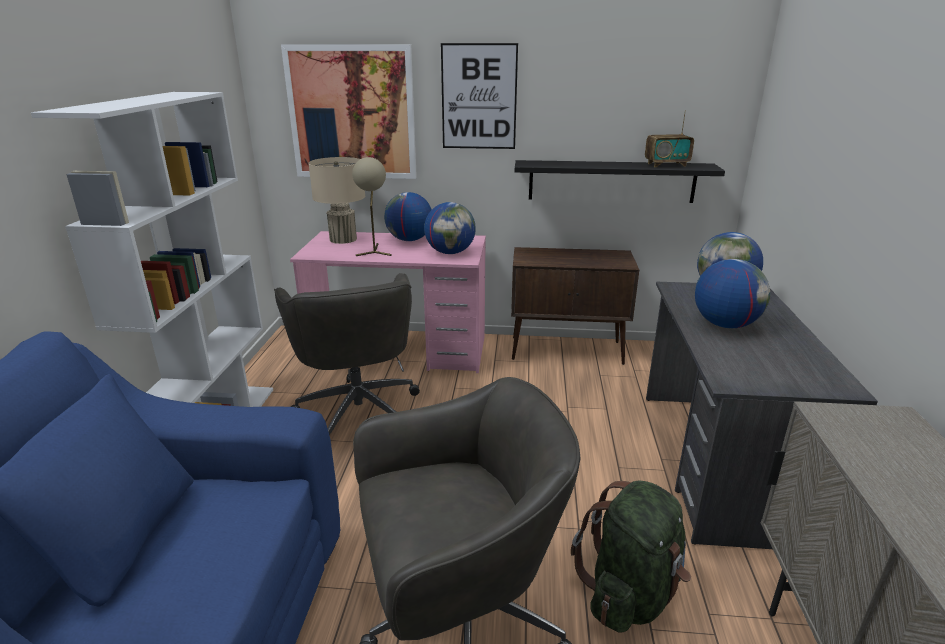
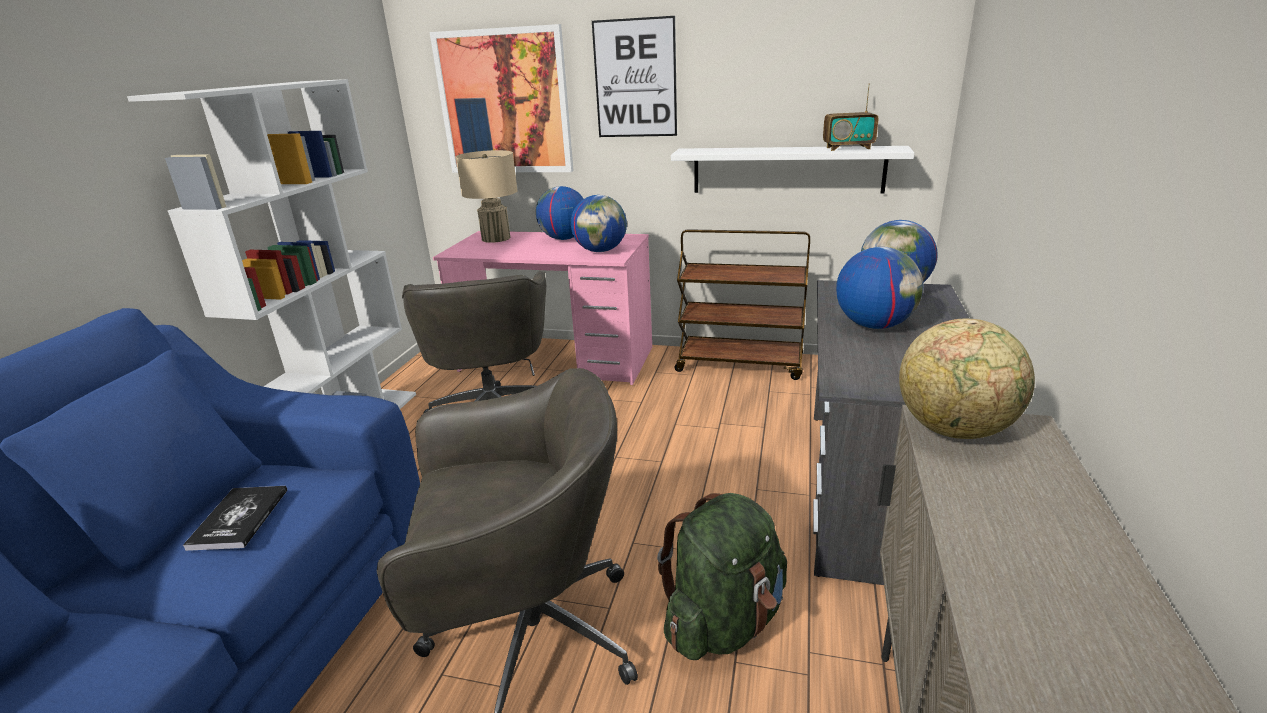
camera: 10 degrees right, 0 degrees up
(201, 541) = (239, 518): none -> book
(375, 251) = (522, 250): beige table lamp -> none
(567, 350) = (740, 364): brown cabinet -> brown cart
(611, 181) = (787, 170): black shelf -> white shelf
(847, 423) = (955, 429): none -> globe

